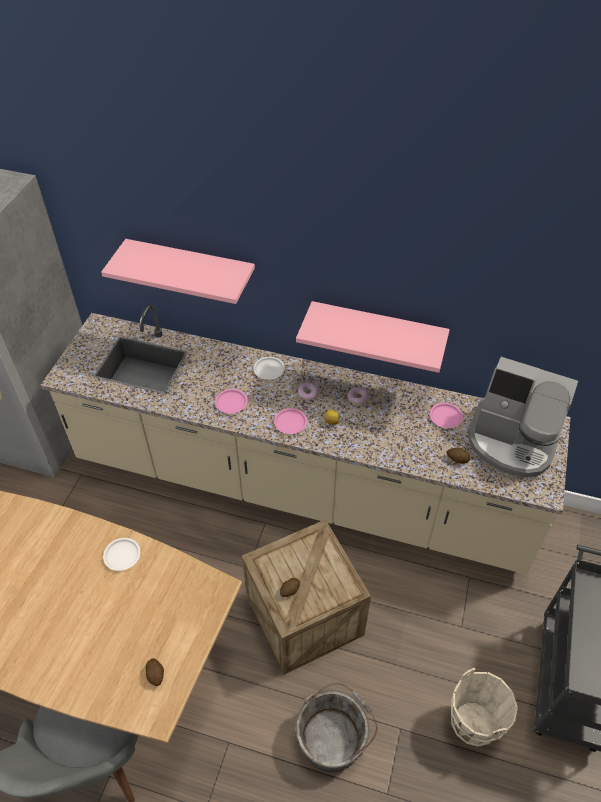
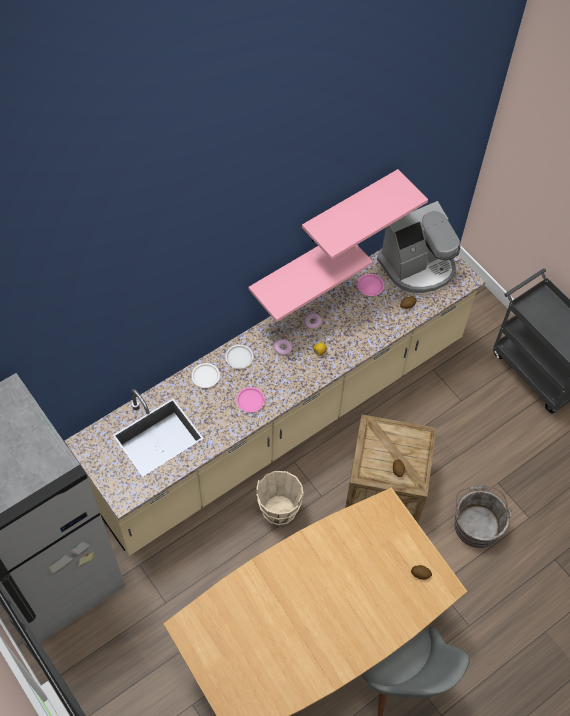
camera: 55 degrees left, 10 degrees up
(122, 556) = (317, 547): white plate -> white plate (205, 376)
(191, 268) = (152, 337): pink shelf -> pink shelf (349, 208)
(290, 423) = (300, 376): pink plate -> none
(473, 723) = (523, 441): beige bucket -> beige bucket (279, 510)

